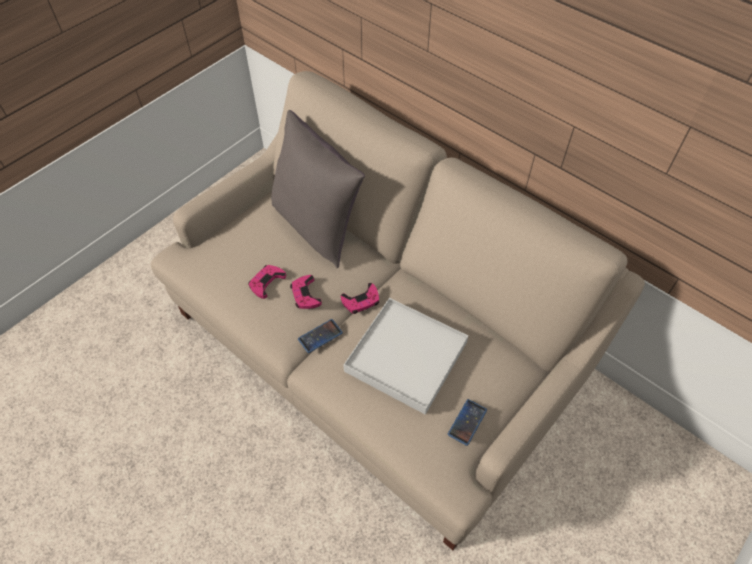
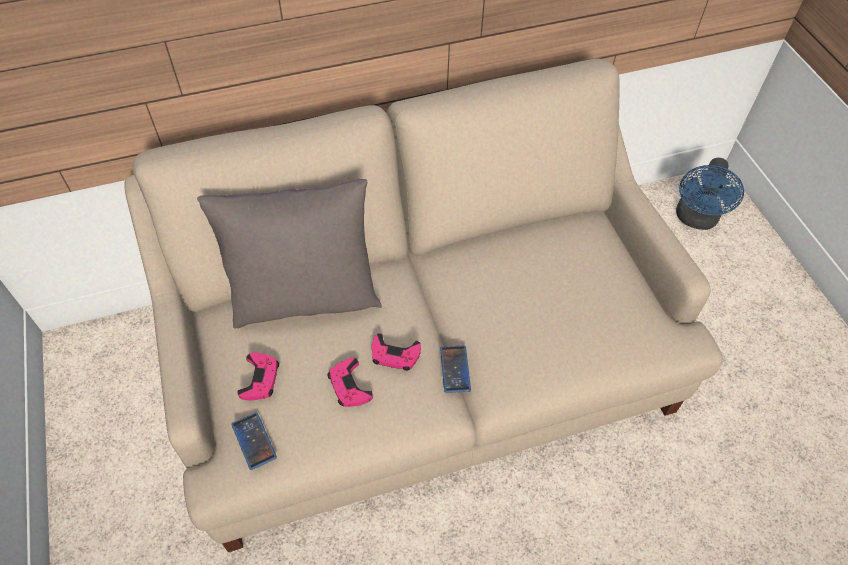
camera: 60 degrees left, 0 degrees up
(361, 301) = (435, 309): pink game controller -> pink game controller (260, 379)
(405, 357) = (534, 303): white tray -> none
(467, 422) = (632, 292): phone -> phone (254, 441)
(676, 487) = (695, 219): none -> blue fan

